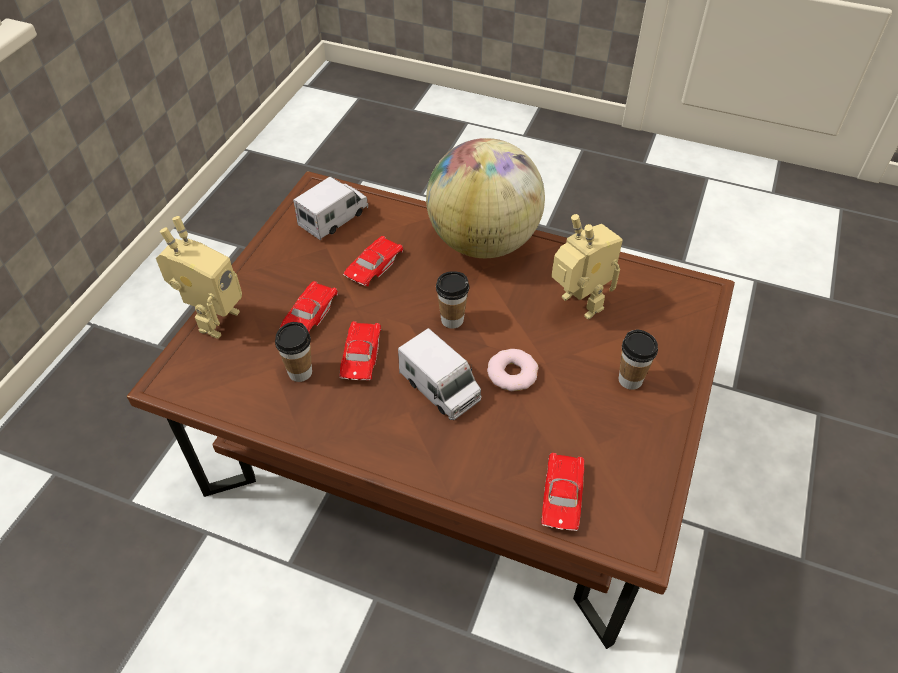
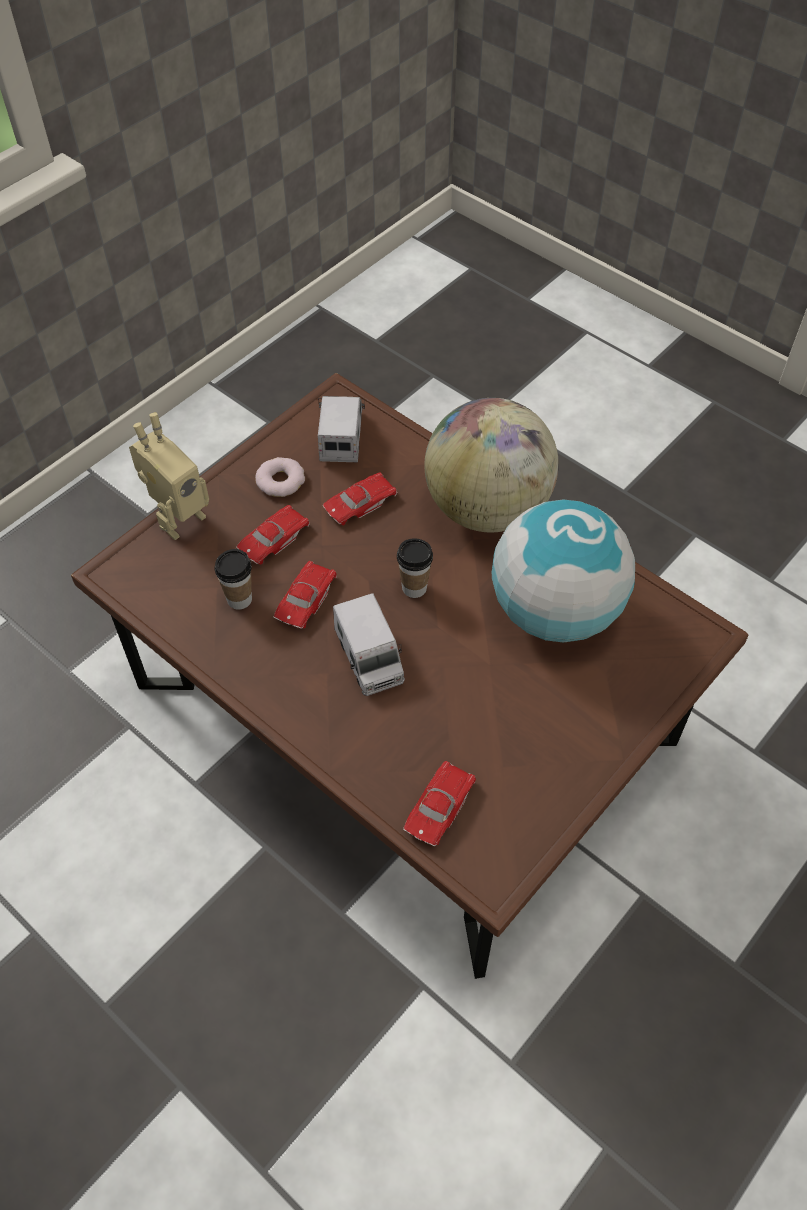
camera: 20 degrees right, 5 degrees up
(334, 218) = (341, 437): toy truck -> toy truck turned 60 degrees counterclockwise
(512, 373) = (449, 665): donut -> donut (280, 481)
(577, 306) = (554, 612): toy robot -> globe
(630, 380) = (570, 710): cup -> none

